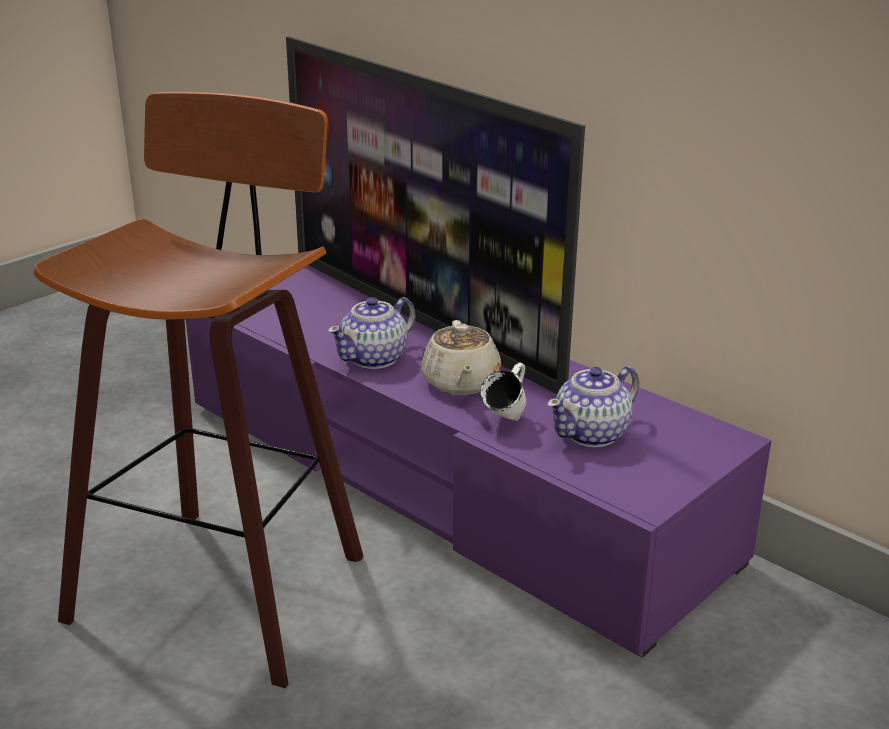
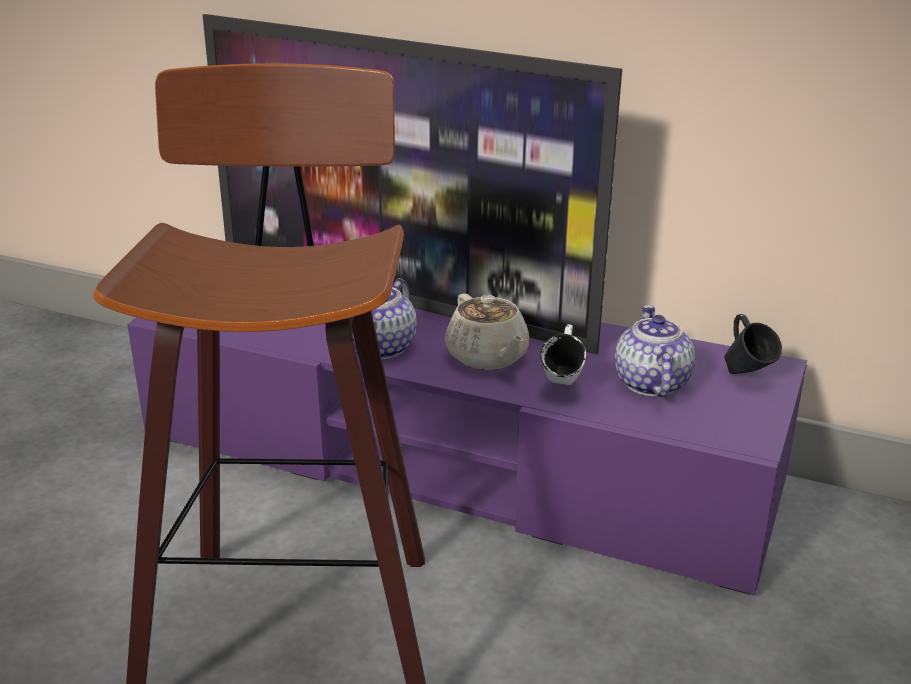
camera: 20 degrees left, 0 degrees up
(593, 434) = (650, 384): teapot -> teapot turned 150 degrees clockwise
(693, 444) = (746, 377): none -> blue mug

